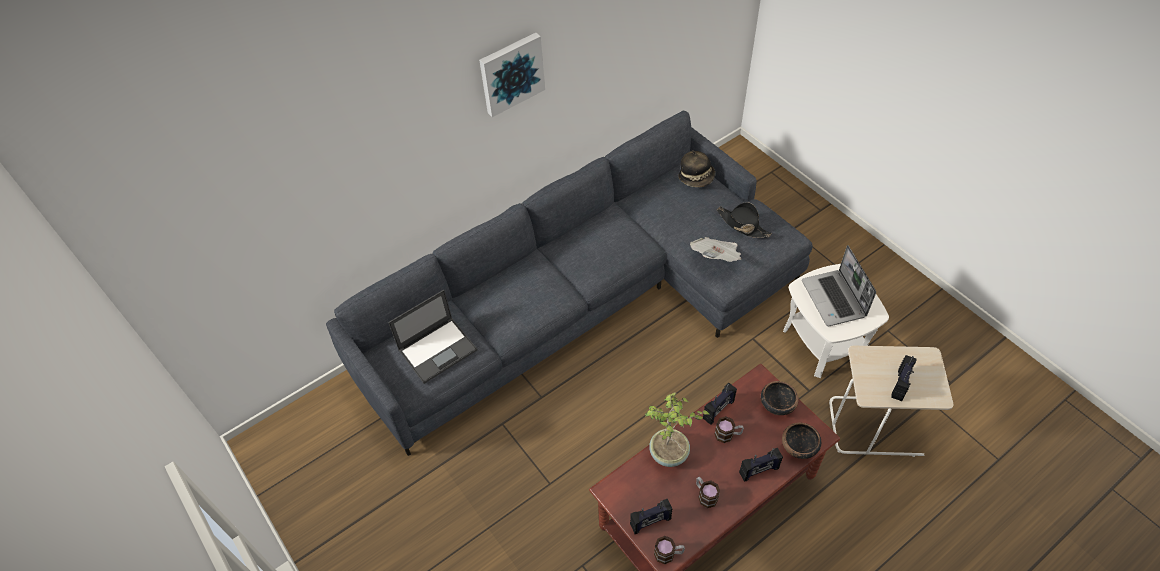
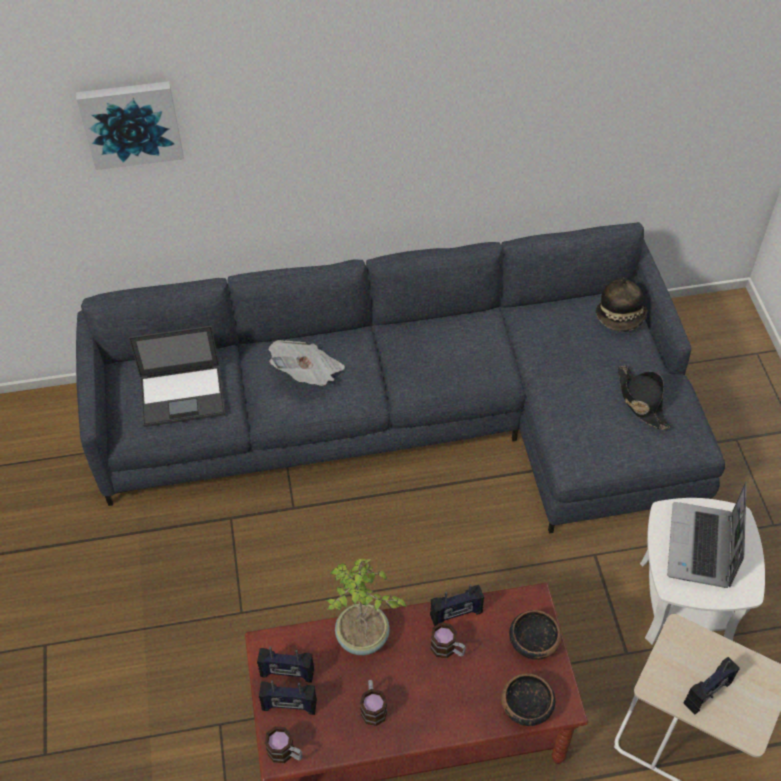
camera: 25 degrees right, 0 degrees up
(511, 73) = (382, 90): picture -> picture (131, 123)
(716, 258) = (580, 428): newspaper -> newspaper (308, 374)
(759, 471) = (457, 711): radio -> radio (287, 673)

